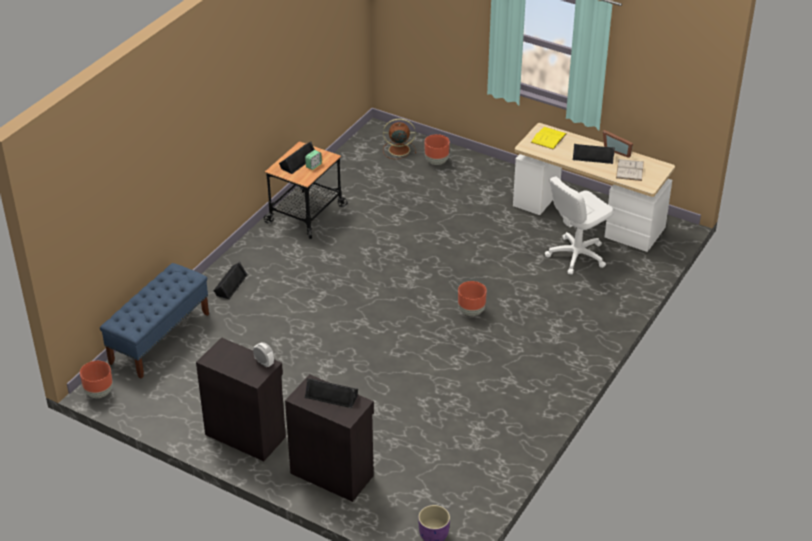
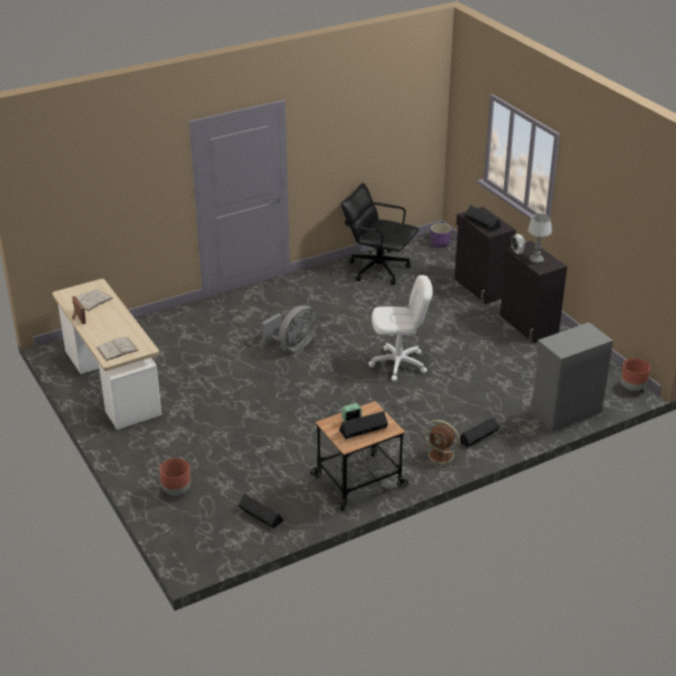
camera: 150 degrees left, 5 degrees down
(160, 338) = (565, 412): blue bench -> grey cabinet
(235, 357) = (536, 260): none -> table lamp
(398, 150) = (200, 522): brown fan -> brown fan (442, 455)
(471, 312) = (293, 346): brown planter -> grey fan
(475, 453) = (378, 269): none -> black office chair
(548, 138) = (117, 349): yellow book -> white book
(576, 255) = (163, 357): white office chair -> white office chair (399, 364)
(593, 156) = (104, 320): black speaker -> black speaker (260, 515)

